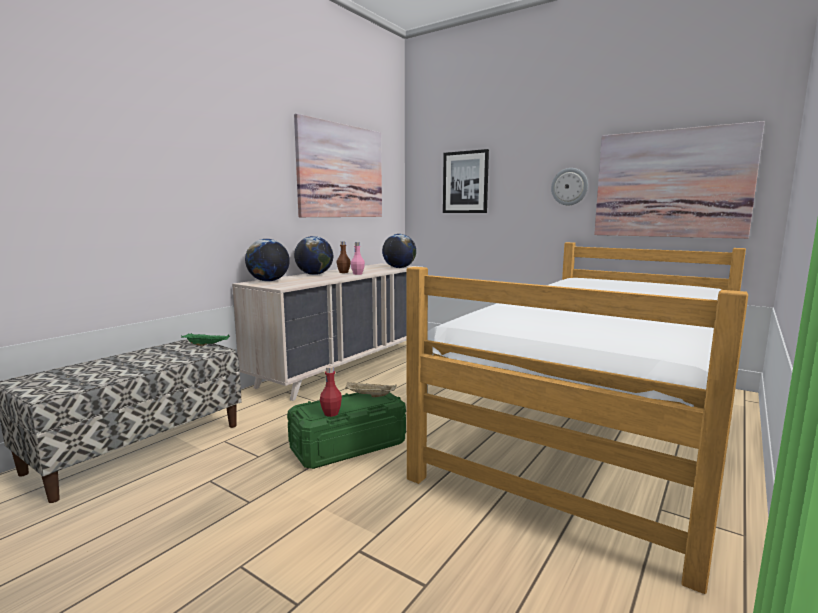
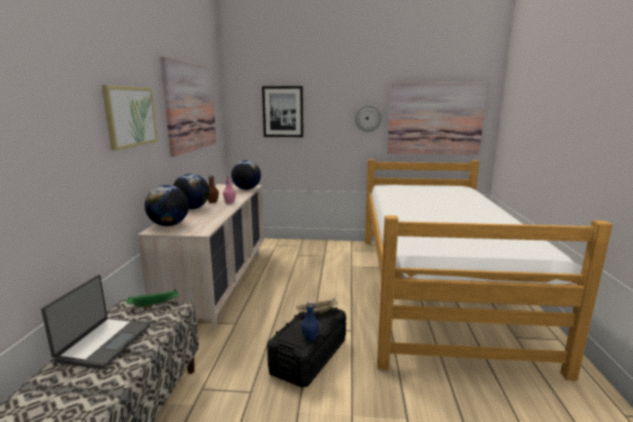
camera: 30 degrees left, 5 degrees up
(133, 359) = (103, 343): none -> laptop
(239, 167) = (130, 116): none -> picture
(331, 413) = (310, 337): red bottle -> blue bottle
(348, 446) = (309, 356): green storage box -> black storage box

